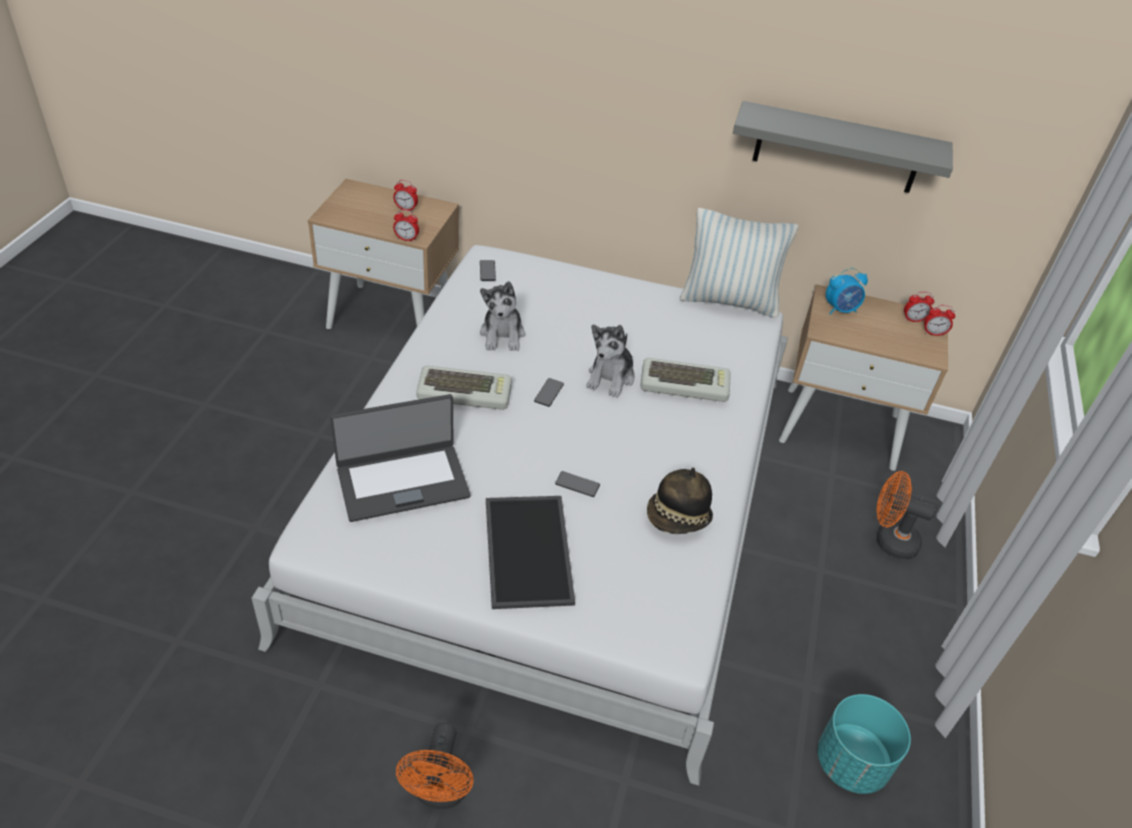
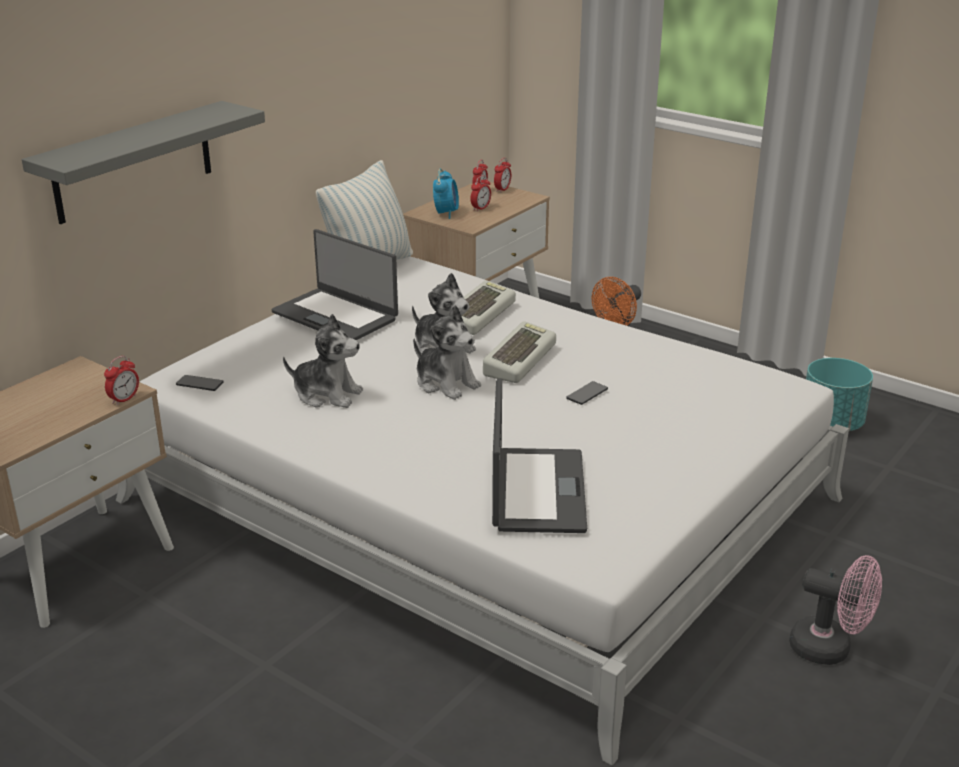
camera: 65 degrees left, 15 degrees down
(406, 209) = (54, 390): alarm clock -> alarm clock (480, 208)
(440, 793) = (830, 649): orange fan -> pink fan
(465, 392) = (415, 429): keyboard -> keyboard (518, 359)
(530, 552) = (666, 434): tray -> none
(549, 393) = (446, 383): phone -> plush toy
(627, 304) = (336, 315): none -> laptop
(678, 518) = (648, 357): hat -> none
(837, 148) = (378, 73): grey shelf -> grey shelf (133, 162)

